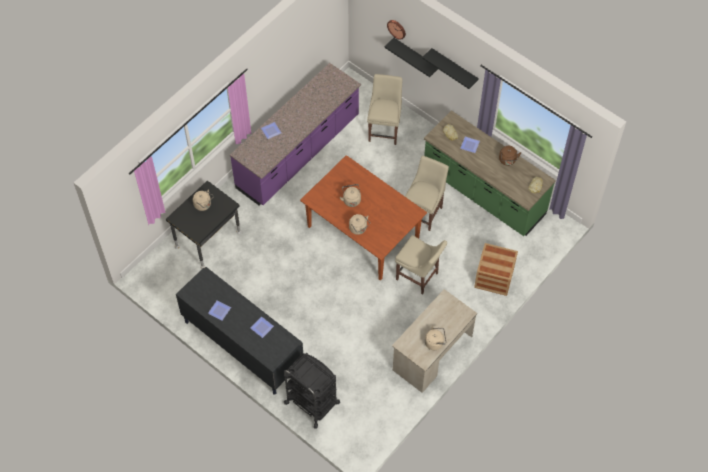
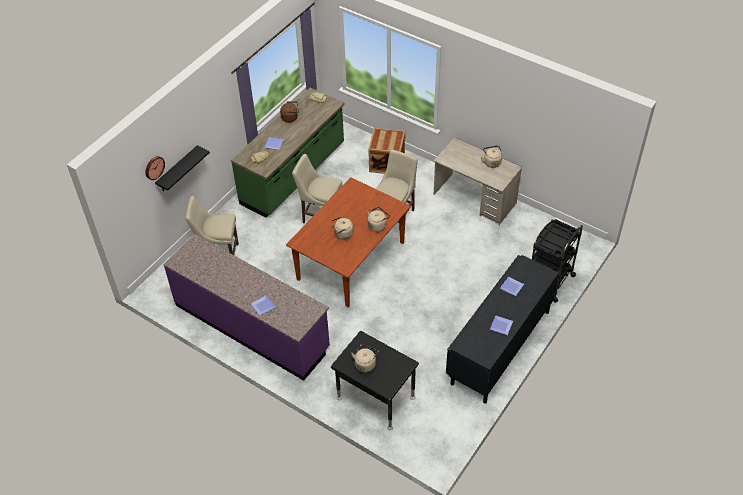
camera: 95 degrees left, 10 degrees down
(454, 68) = (207, 123): black shelf -> none

